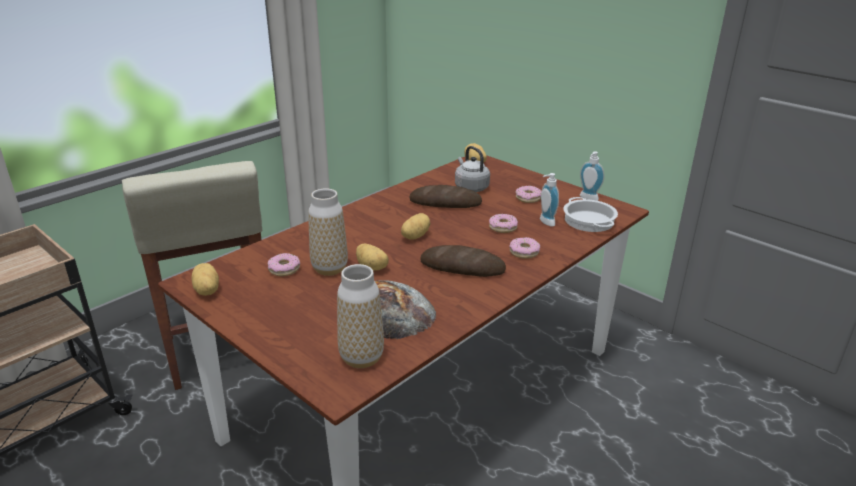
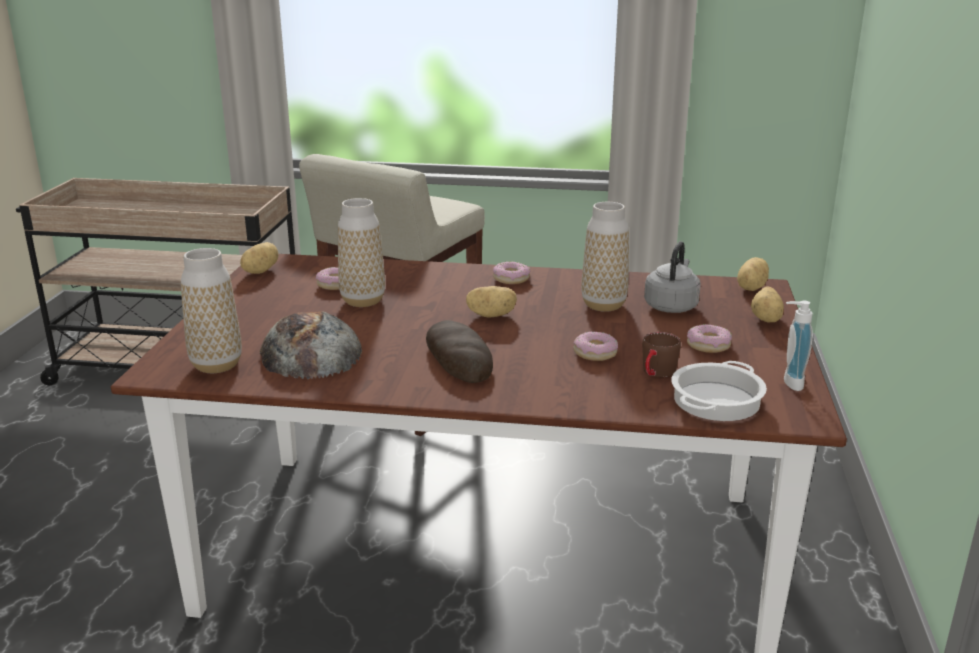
camera: 55 degrees right, 5 degrees down
(372, 267) = (392, 317): potato -> potato (766, 319)
(445, 202) = (603, 305): bread -> vase
(524, 252) = (550, 382): donut -> donut (511, 278)
(545, 222) = (656, 373): soap dispenser -> brown mug

